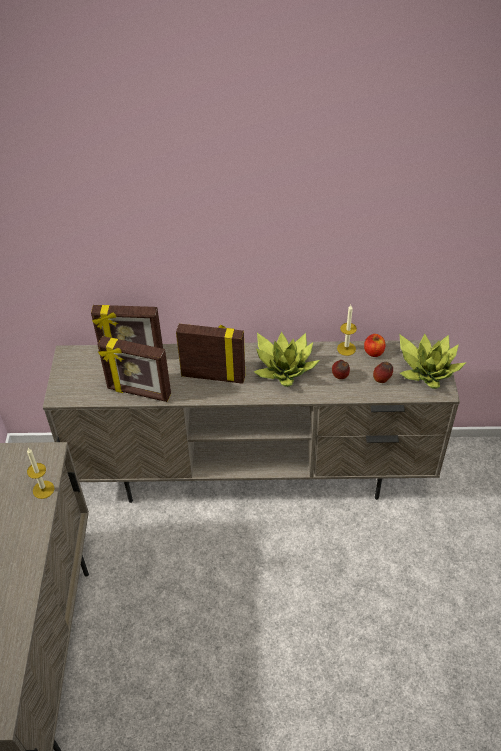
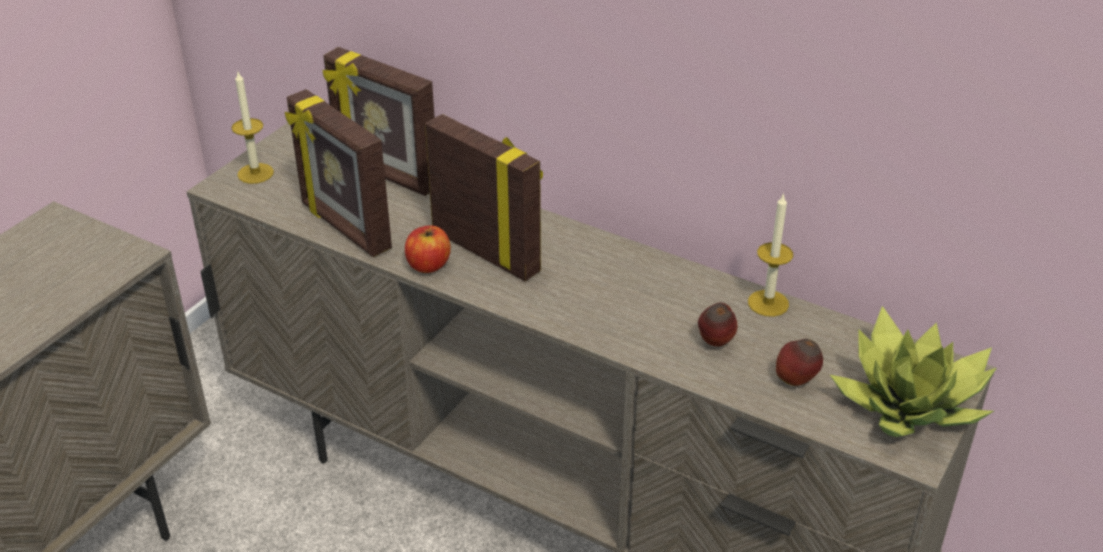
camera: 30 degrees right, 10 degrees down
(43, 489) = (68, 299): candle -> candle (255, 173)
(284, 367) = (622, 287): potted plant -> none
(373, 352) = (819, 329): apple -> apple (428, 265)

